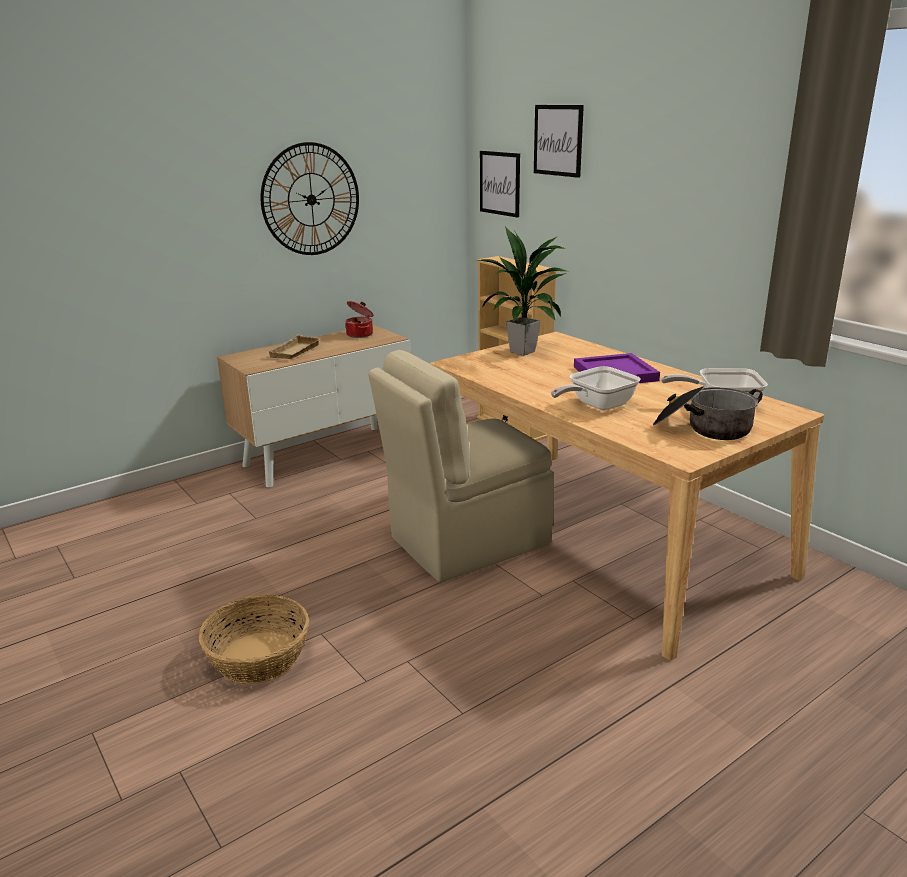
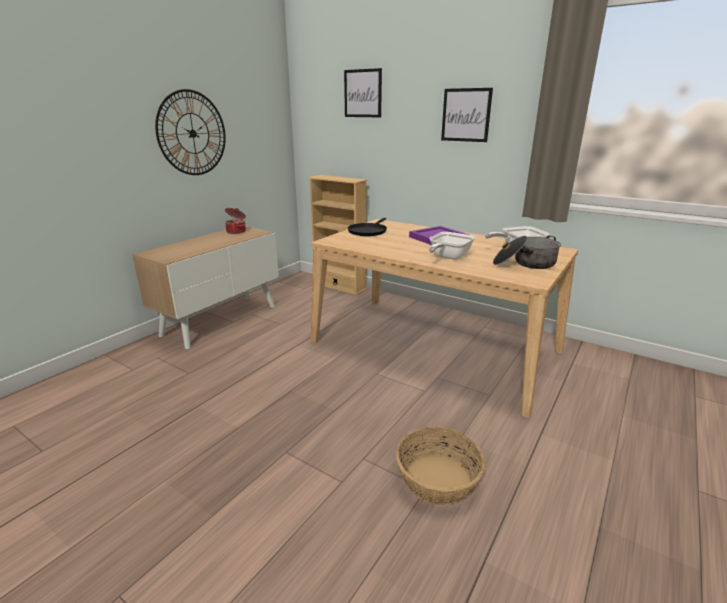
camera: 20 degrees left, 0 degrees up
(259, 656) = (245, 482): basket -> basket (437, 479)
(296, 352) = (196, 246): beige tray -> none
(465, 542) = (353, 364): beige chair -> none
(500, 183) = (318, 126): picture -> picture (466, 115)
(523, 352) = (368, 231): potted plant -> black frying pan

